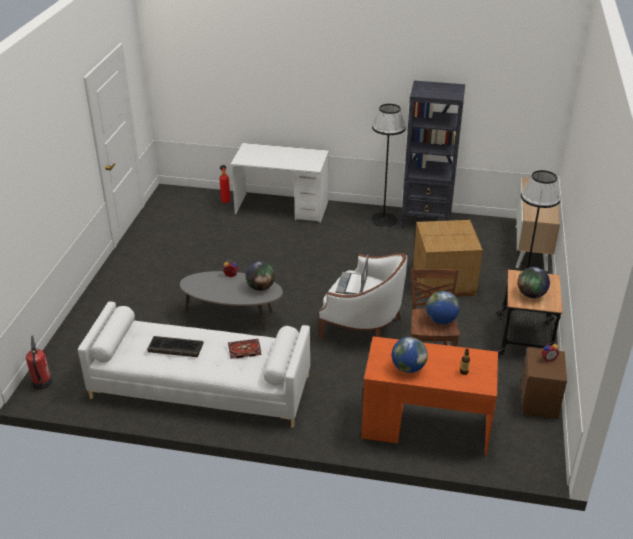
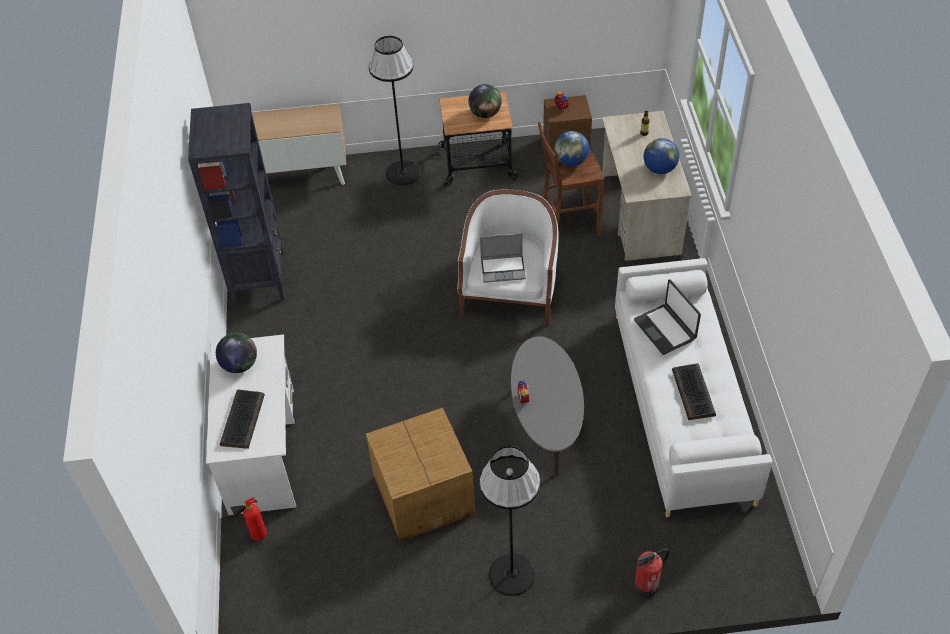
camera: 105 degrees left, 15 degrees up
(42, 383) = (762, 572): fire extinguisher -> fire extinguisher (646, 585)
(243, 350) = (665, 329): book -> laptop
(260, 287) = (535, 360): globe -> globe (240, 365)
(264, 154) = (242, 419): none -> keyboard
(383, 220) = (266, 323): black floor lamp -> black floor lamp (511, 574)
(425, 426) = (640, 214): orange desk -> beige desk
(445, 281) = (393, 238): cardboard box -> cardboard box (424, 494)

